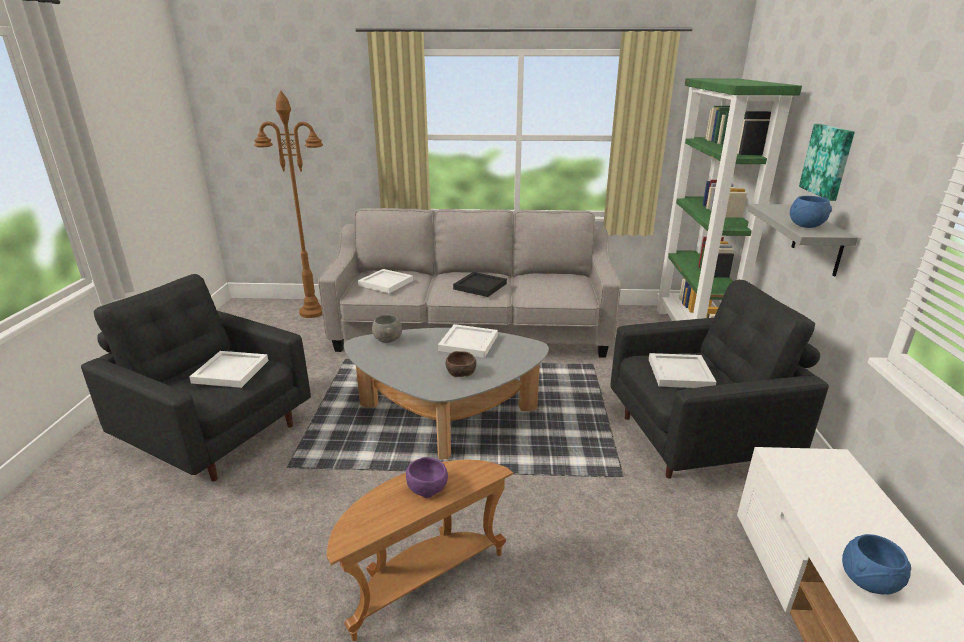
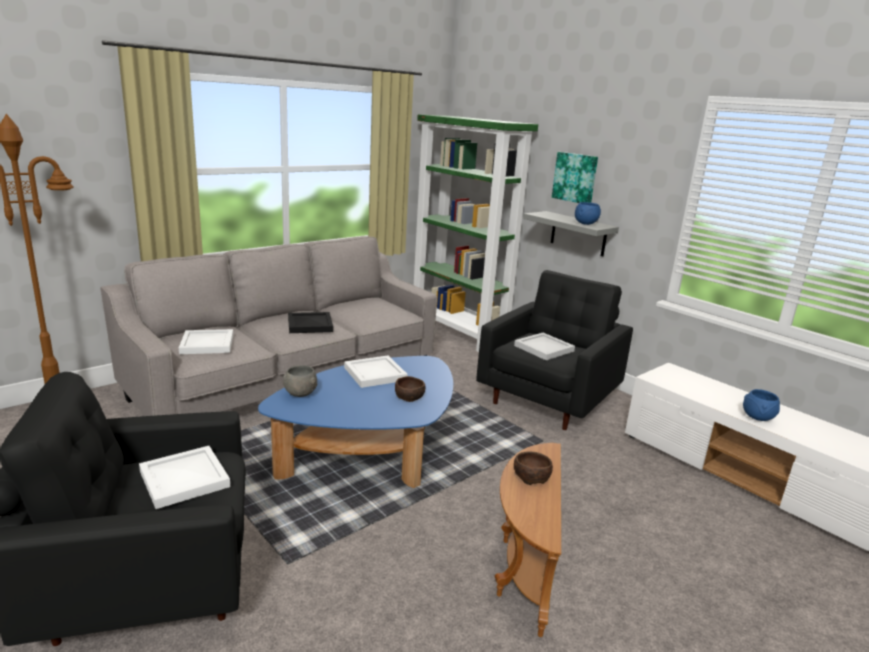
camera: 45 degrees left, 5 degrees down
(427, 486) = (530, 477): purple bowl -> brown bowl
(446, 417) = (371, 456): grey coffee table -> blue coffee table

